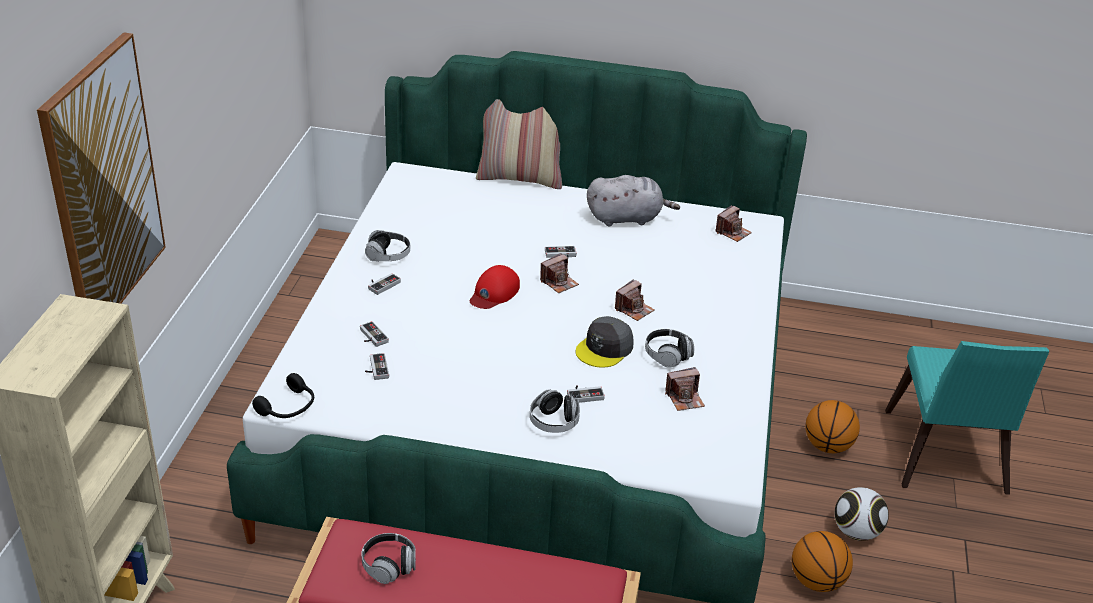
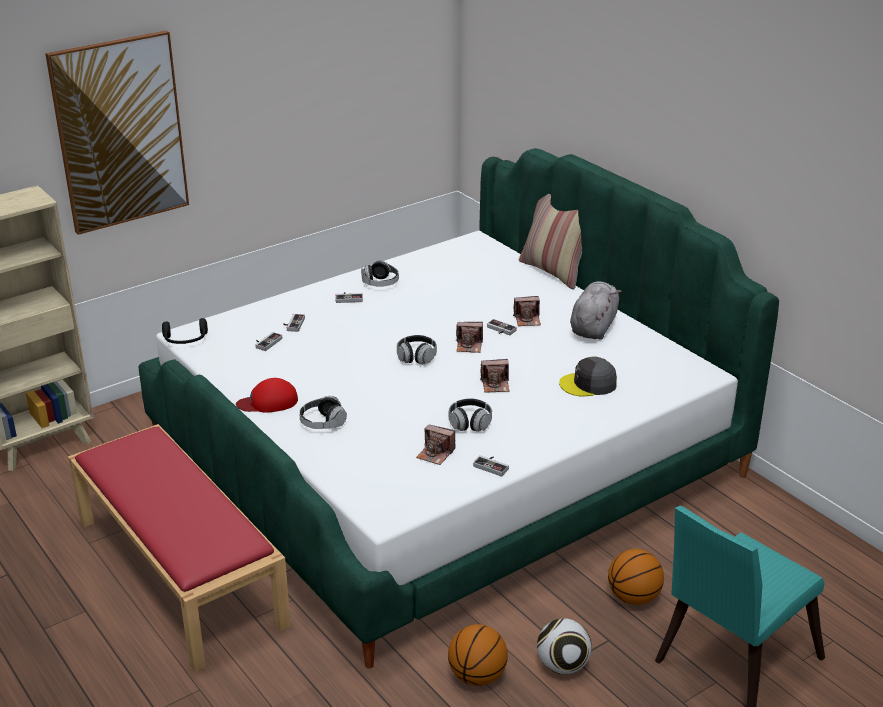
camera: 45 degrees right, 5 degrees down
(389, 566) = (140, 463): headphones -> headphones (416, 357)
(494, 292) = (413, 333): red cap -> red cap (268, 402)
(584, 394) = (370, 417): game controller -> game controller (492, 466)
(605, 349) = (432, 398): grey cap -> grey cap (588, 384)
(627, 218) = (594, 327): grey plush toy -> grey plush toy turned 105 degrees counterclockwise
(732, 232) = (668, 370): camera -> camera (527, 320)

